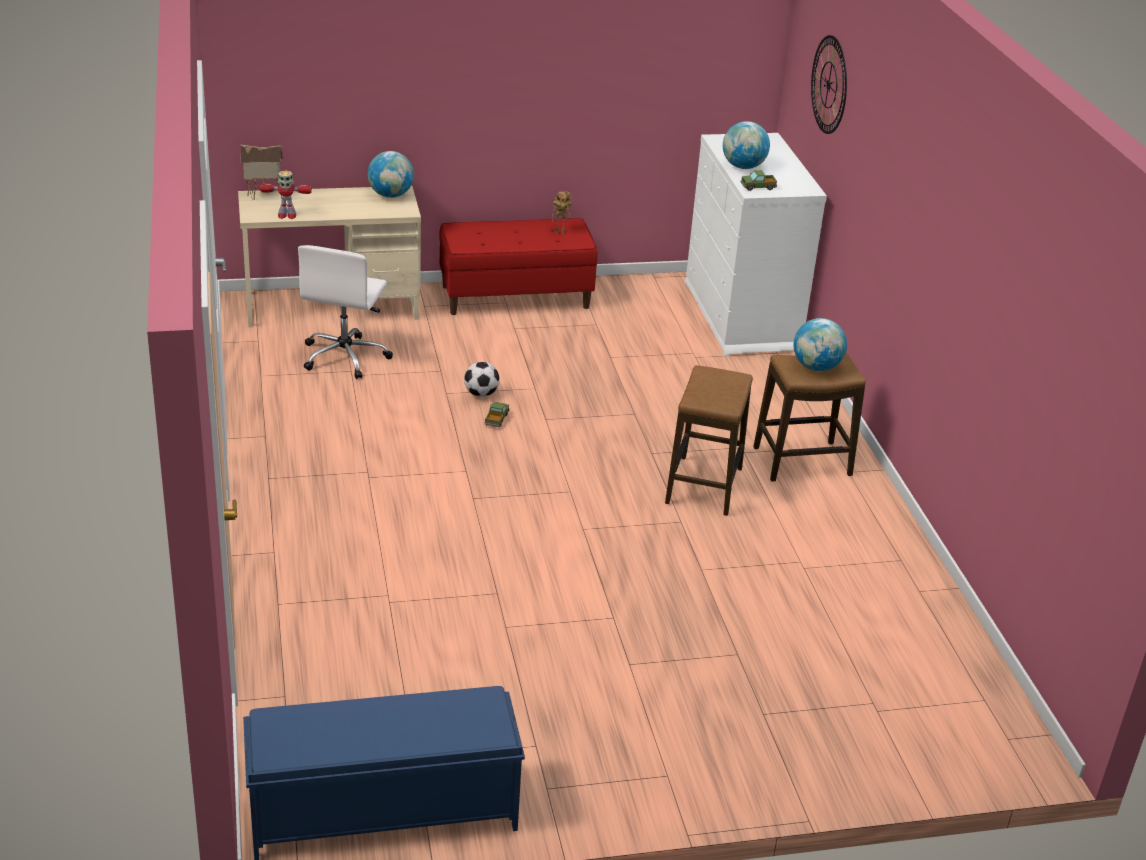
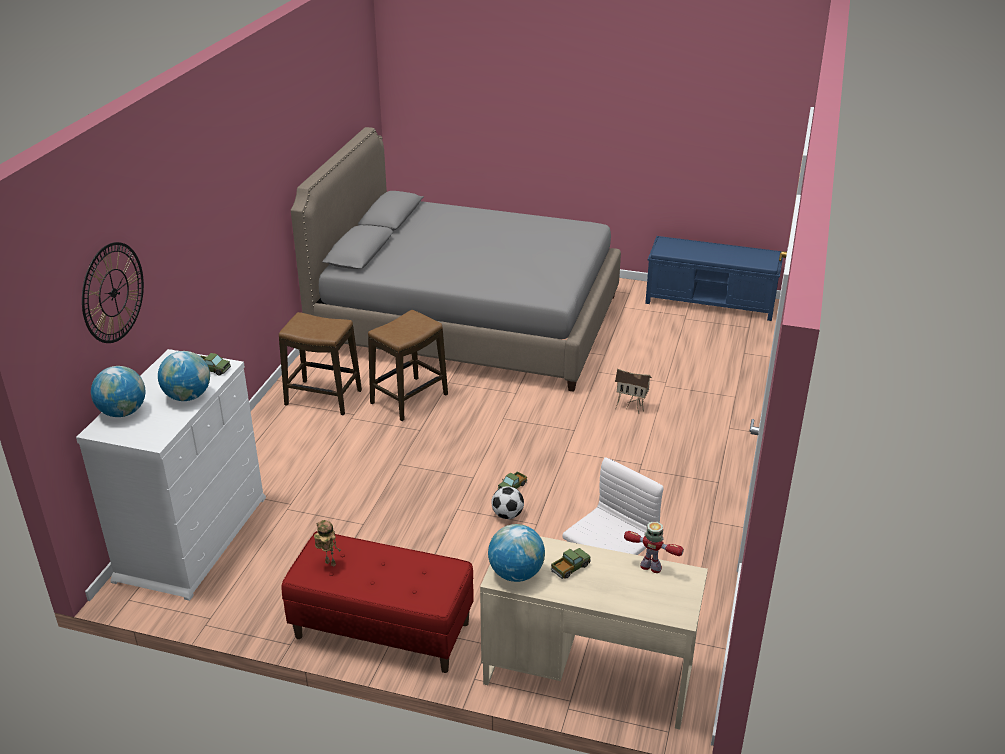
camera: 150 degrees left, 0 degrees up
(263, 196) = (667, 609): toy house -> toy house (631, 407)
(351, 204) = (570, 568): none -> toy truck
(756, 631) = (468, 322): none -> grey bed
(816, 367) = (316, 326): globe -> globe (123, 412)

